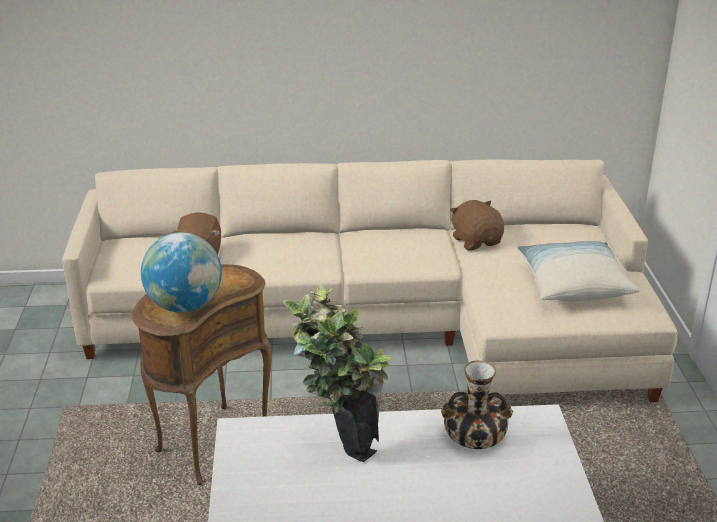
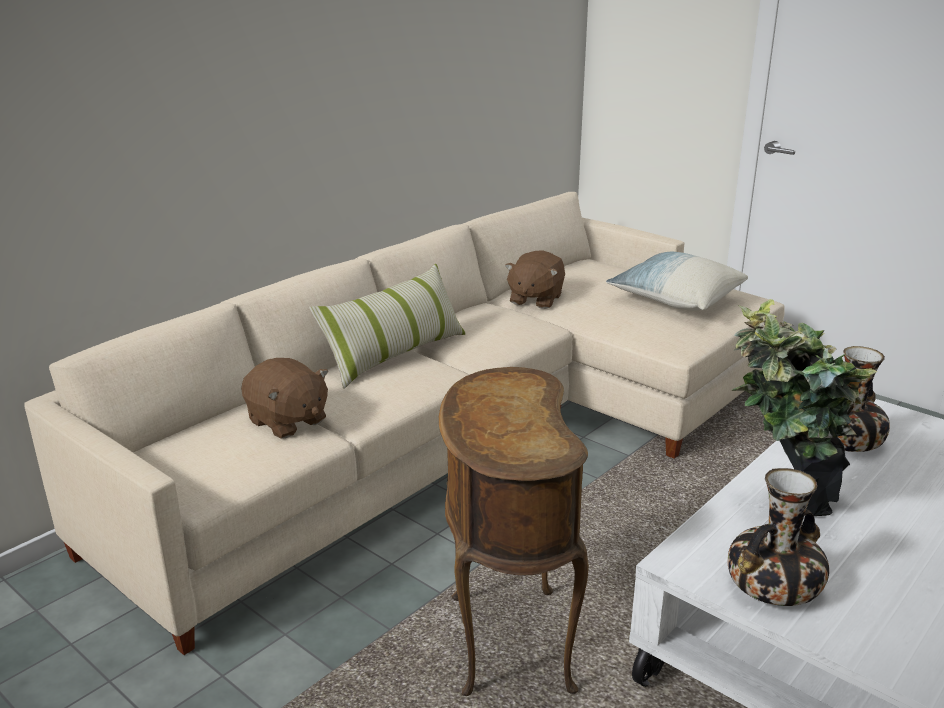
camera: 45 degrees left, 5 degrees down
(185, 306) = (530, 430): globe -> none
(253, 469) = (772, 586): none -> vase
(316, 241) = (395, 355): none -> pillow
(476, 241) = (535, 299): brown plush toy -> brown plush toy turned 90 degrees counterclockwise

